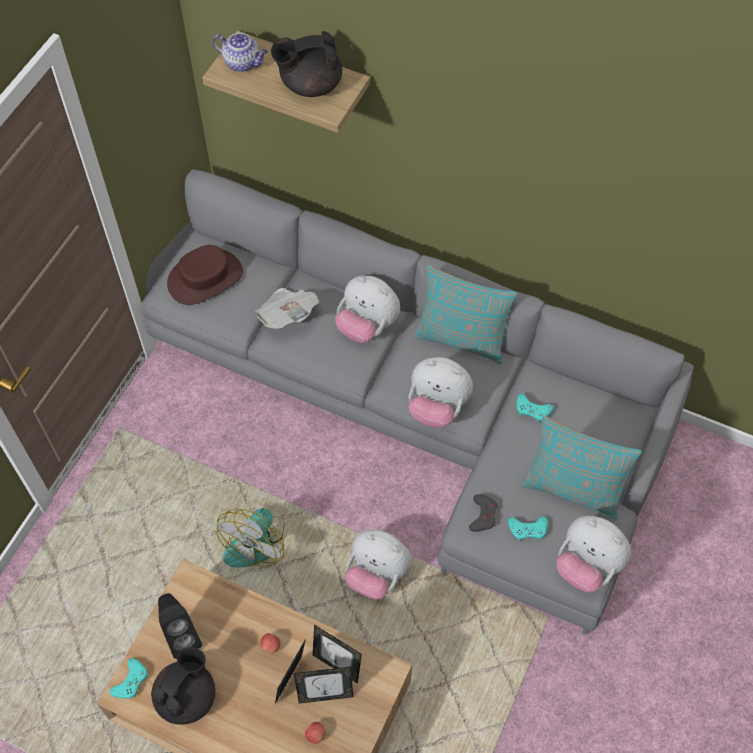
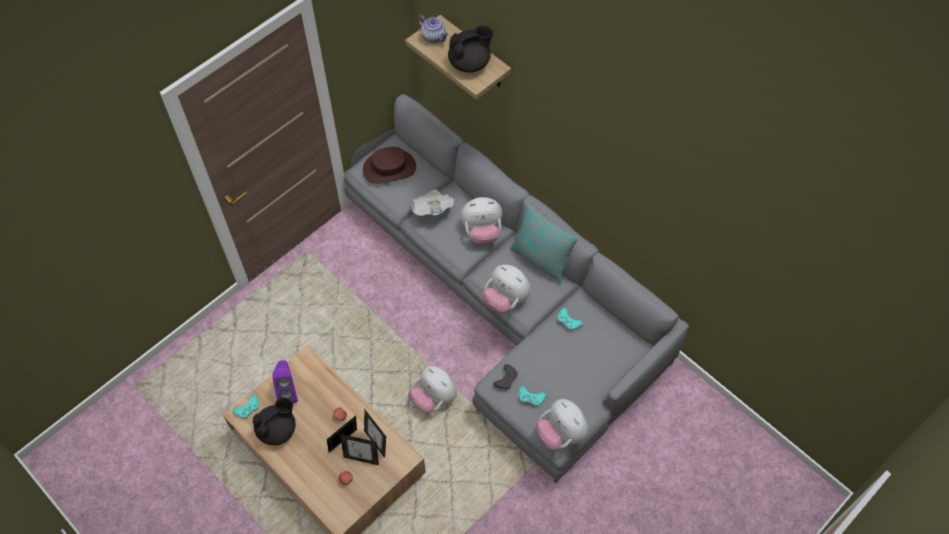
camera: 20 degrees right, 0 degrees up
(181, 635) = (288, 391): black speaker -> purple speaker
(255, 539) = (365, 350): fan -> none
(310, 85) = (470, 63): black teapot -> black teapot turned 150 degrees clockwise
(367, 326) = (482, 231): plush toy -> plush toy turned 60 degrees counterclockwise
(573, 490) = (572, 382): turquoise pillow -> none

